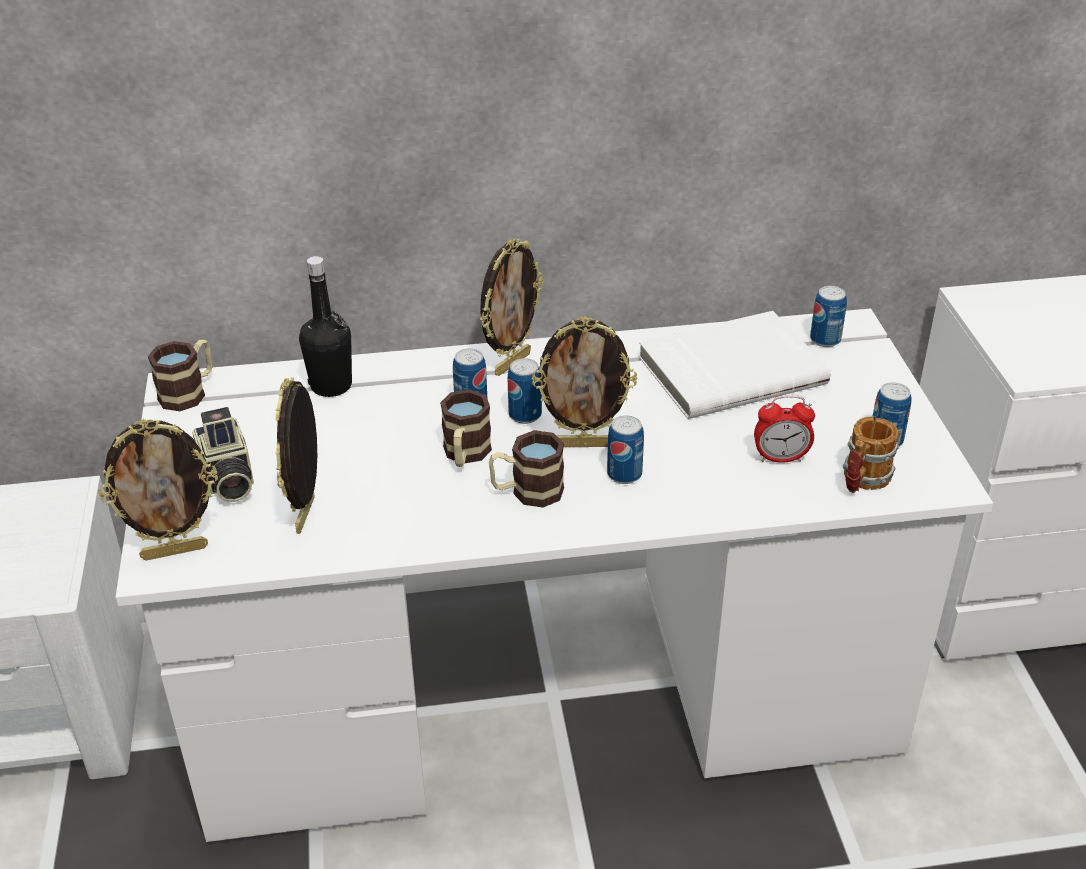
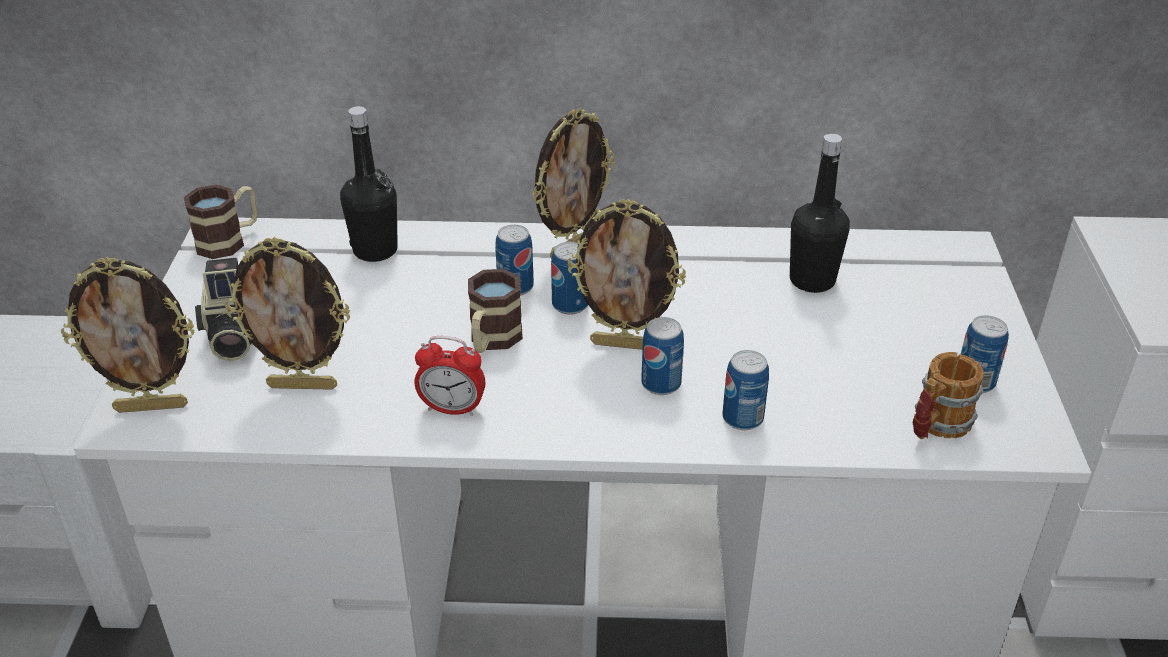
camera: 10 degrees right, 0 degrees up
(308, 515) = (303, 385): picture frame -> picture frame turned 105 degrees counterclockwise
(527, 492) = (547, 390): mug -> none
(730, 369) = (812, 280): white book -> black bottle
(780, 458) = (845, 387): alarm clock -> alarm clock (452, 409)
(825, 340) = (929, 260): can -> can (742, 418)

